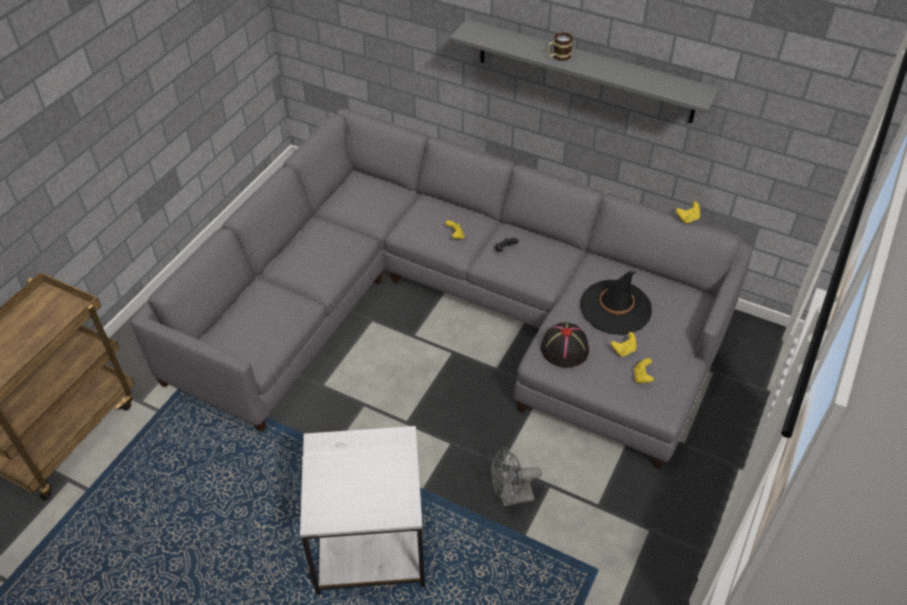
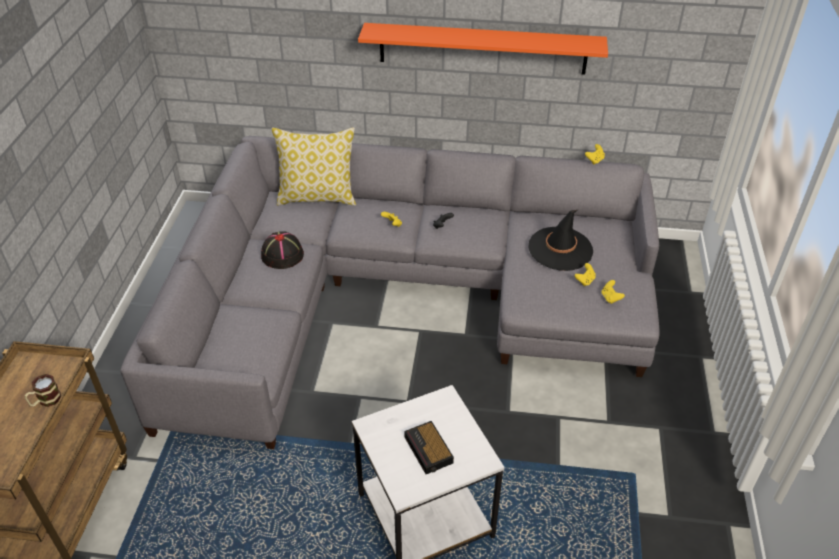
camera: 20 degrees left, 5 degrees down
(359, 486) = (429, 451): none -> alarm clock
(397, 187) = (318, 197): none -> pillow
(511, 497) = (531, 437): grey fan -> none
(558, 57) = (462, 37): mug -> mug (45, 401)
(564, 348) = (535, 292): black hat -> black hat (282, 254)
(585, 71) = (482, 48): grey shelf -> orange shelf

